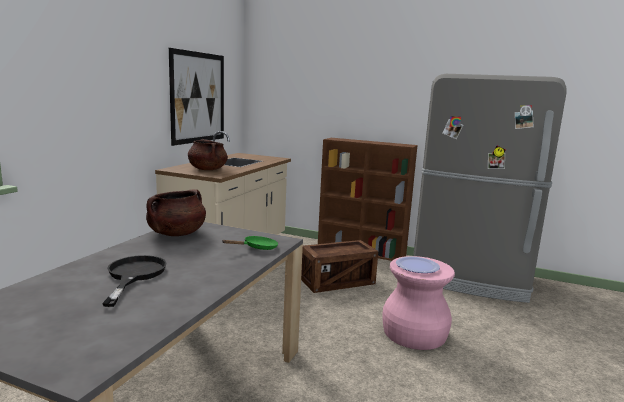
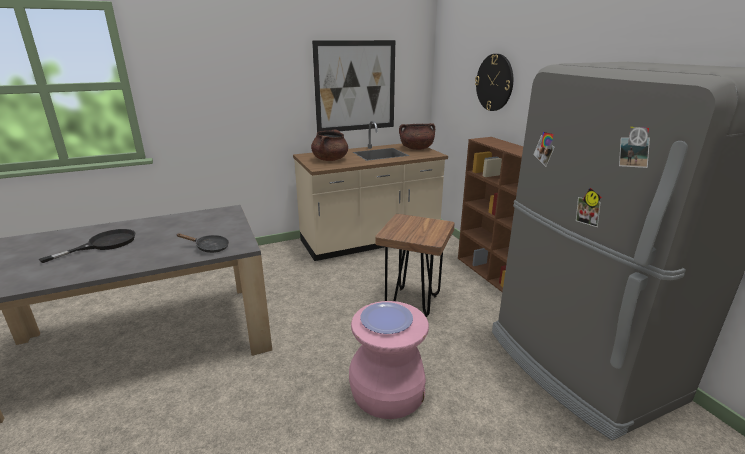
camera: 45 degrees right, 10 degrees up
(176, 233) = (201, 217): brown cooking pot -> brown cooking pot (416, 148)
(257, 248) = (209, 248): green frying pan -> black frying pan
(329, 94) = (494, 82): none -> wall clock
(337, 282) = (413, 302): crate -> brown stool

